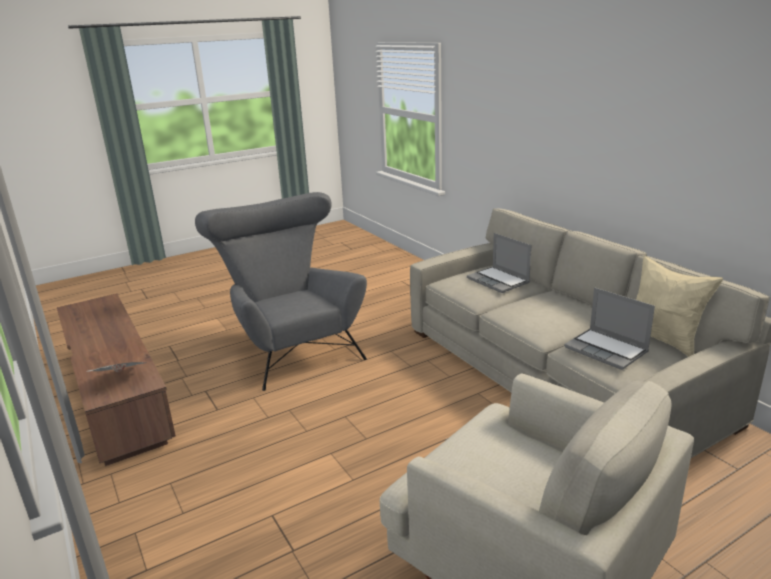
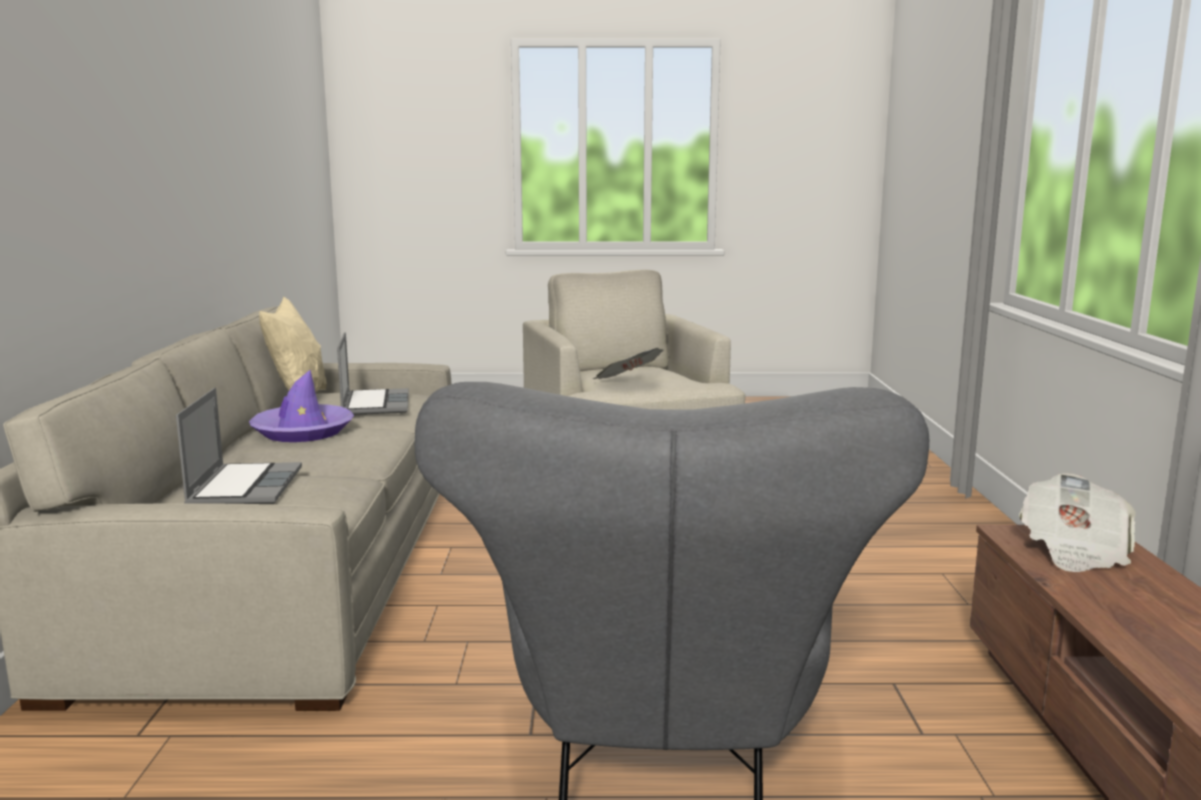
camera: 150 degrees left, 10 degrees down
(487, 443) = (627, 383): none -> newspaper
(569, 313) = (303, 432): none -> purple hat

